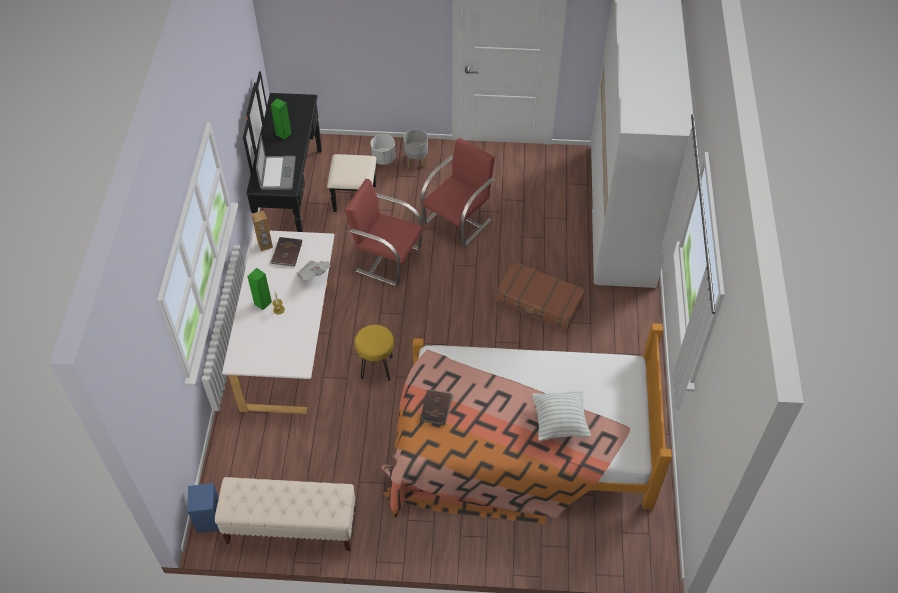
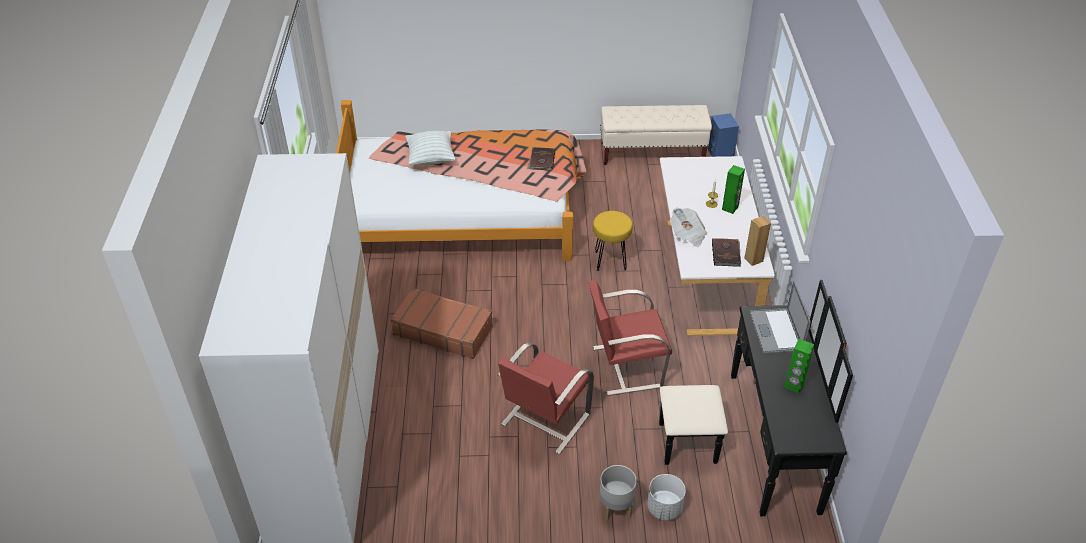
camera: 175 degrees right, 10 degrees down
(387, 258) = (625, 366): red chair -> red chair turned 150 degrees clockwise

